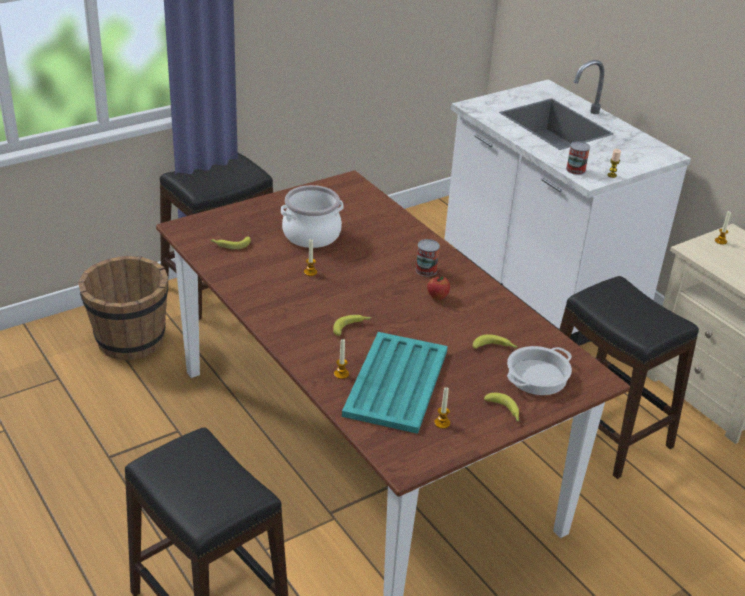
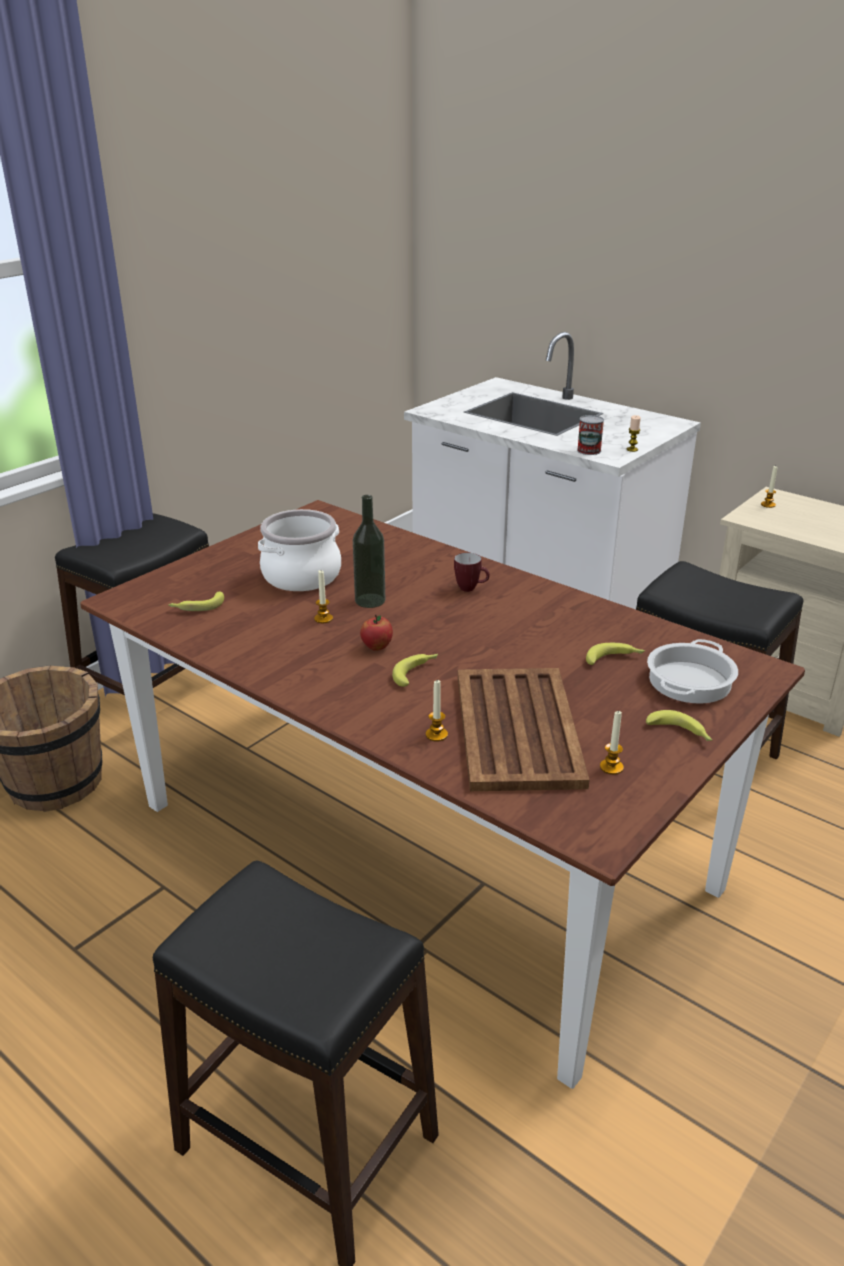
camera: 15 degrees left, 5 degrees down
(349, 265) = (370, 600): none -> bottle
(397, 382) = (518, 727): turquoise tray -> brown tray
(426, 270) = (471, 588): can -> mug
(437, 297) = (504, 615): apple -> apple (376, 647)

